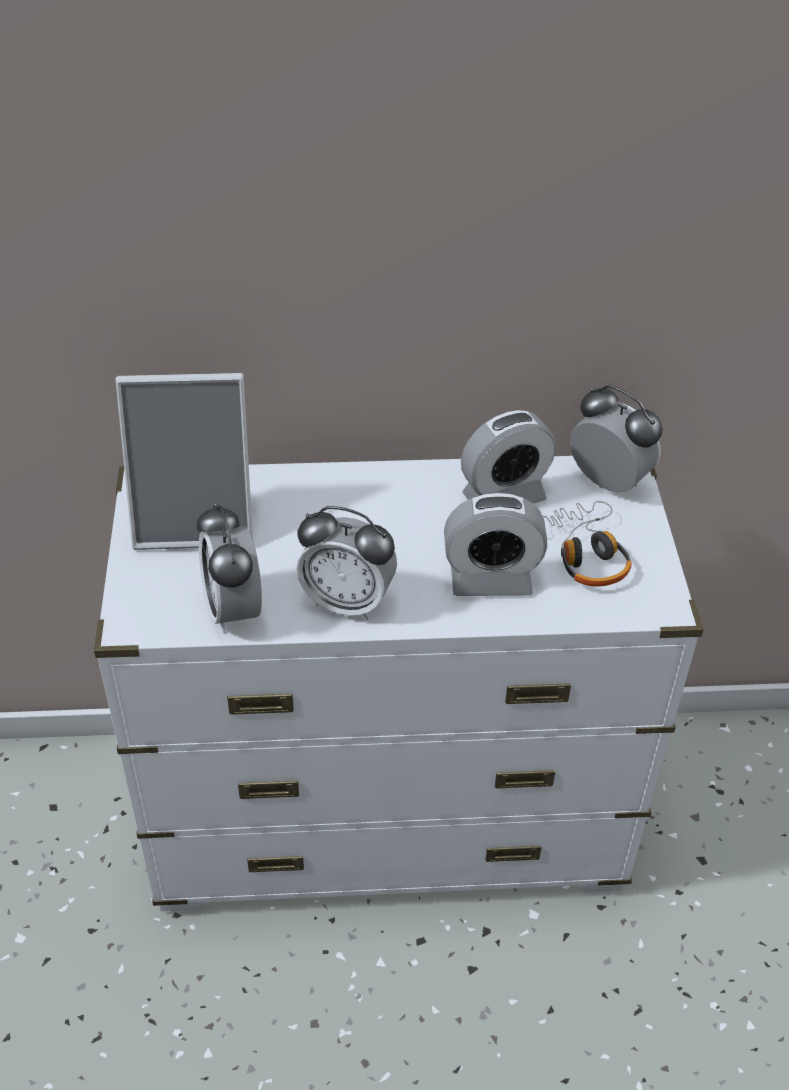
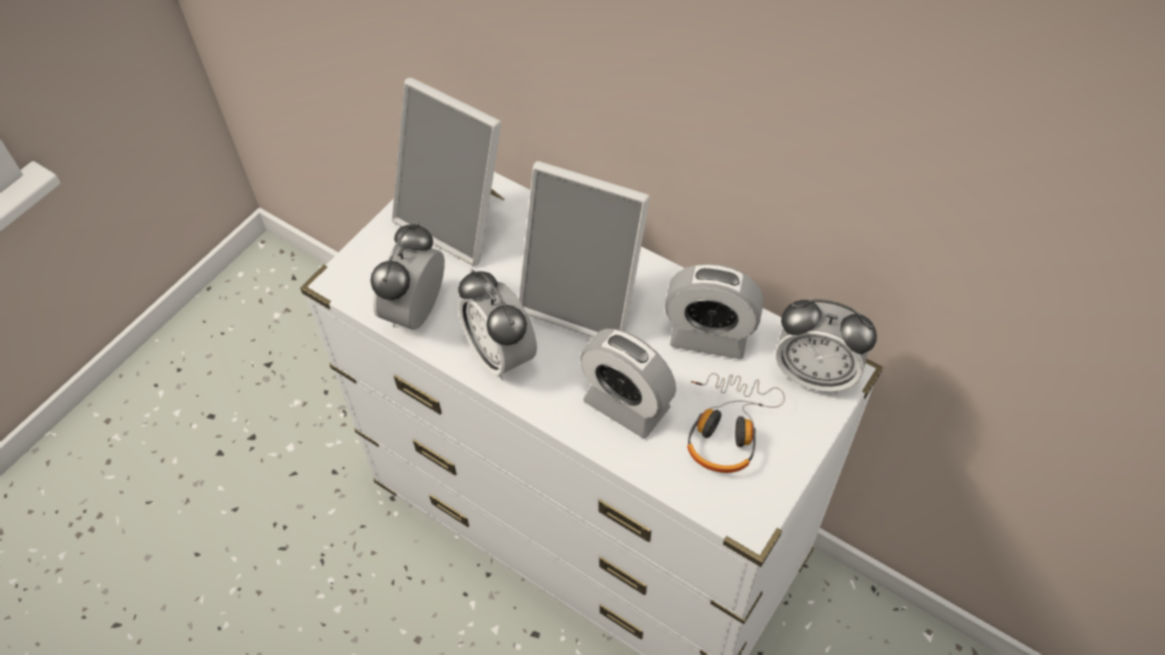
camera: 40 degrees right, 10 degrees up
(376, 522) = (586, 299): none -> picture frame
(608, 482) = (815, 374): alarm clock -> alarm clock turned 120 degrees clockwise

